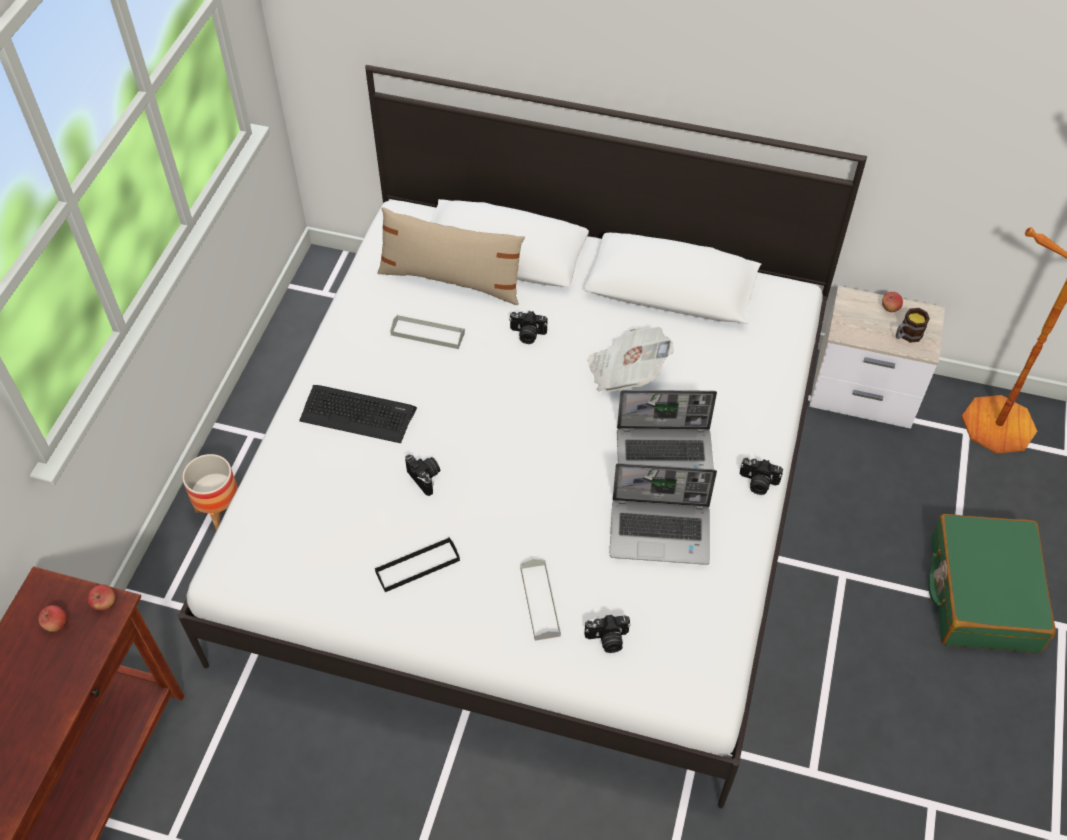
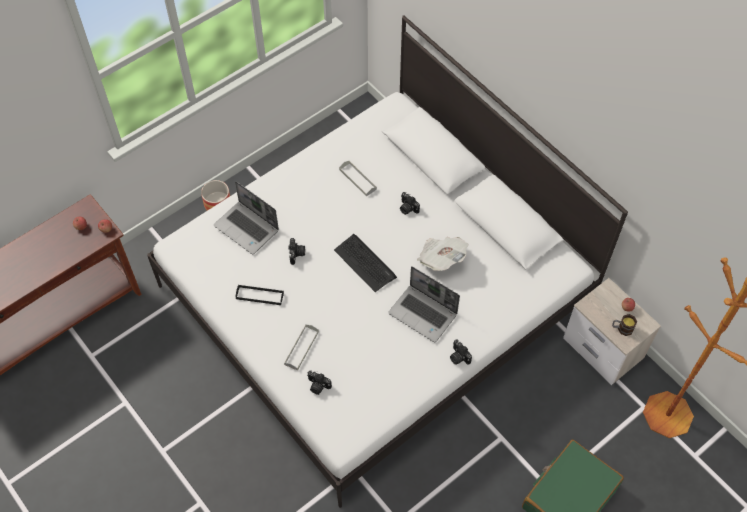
camera: 35 degrees right, 5 degrees up
(357, 414) = (291, 202): keyboard -> keyboard (365, 263)
(451, 280) = (393, 156): beige pillow -> none
(661, 531) = (388, 351): laptop -> laptop (247, 228)

